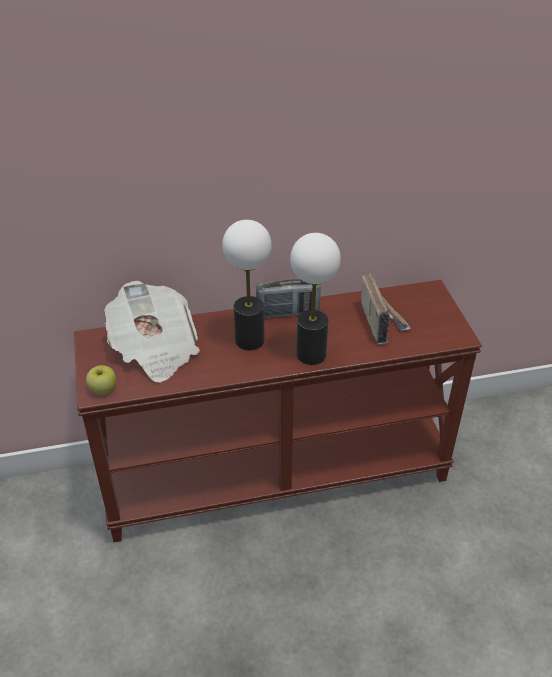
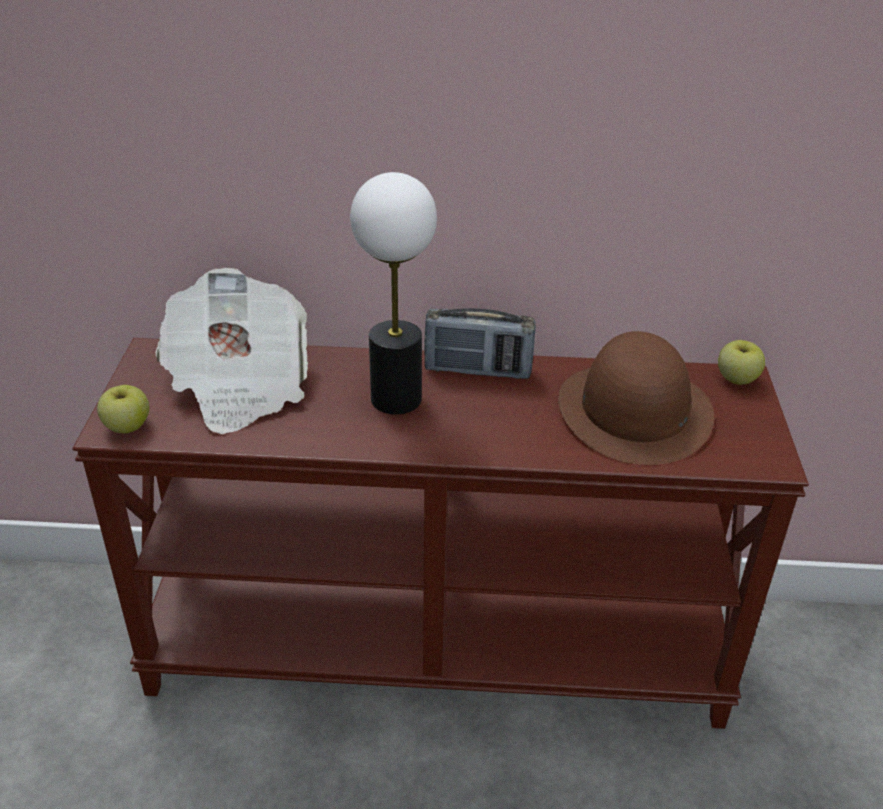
camera: 15 degrees right, 5 degrees down
(310, 354) = (488, 440): table lamp -> none
(382, 321) = (634, 411): radio -> brown hat
(428, 291) = (736, 379): none -> apple

